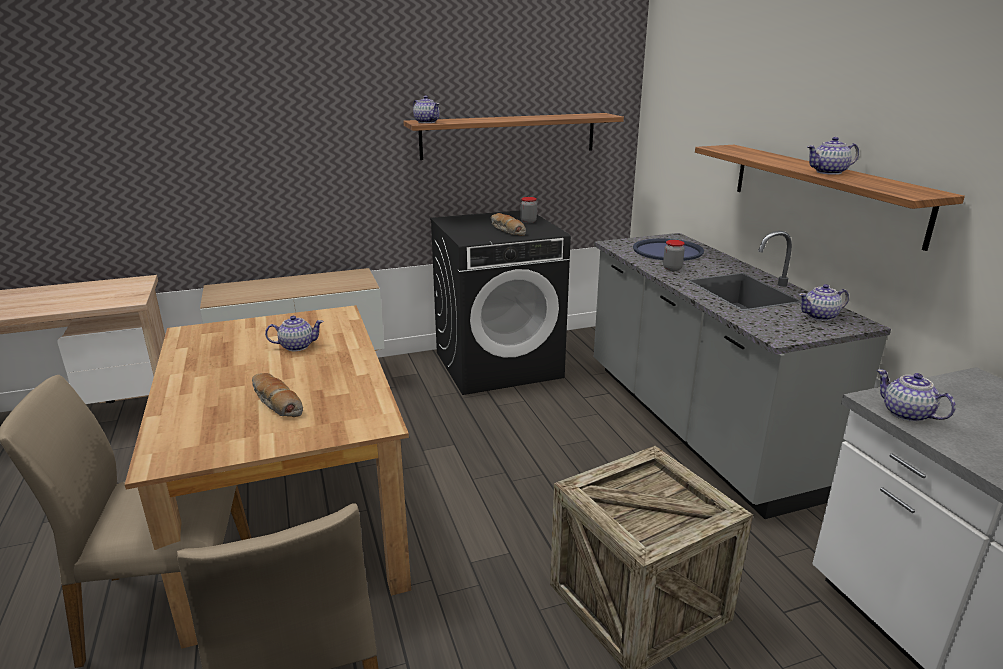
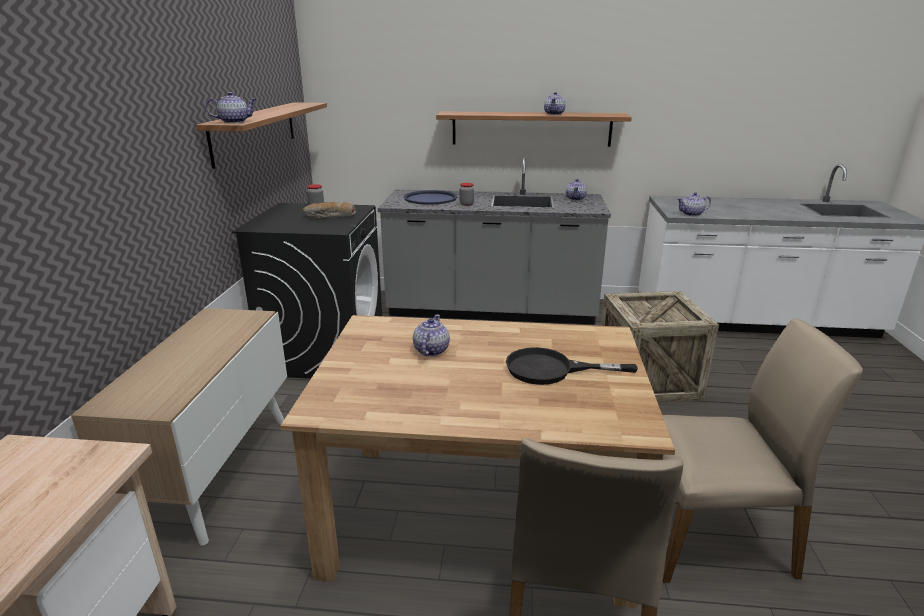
camera: 65 degrees left, 0 degrees up
(276, 403) = (551, 369): bread -> black frying pan

